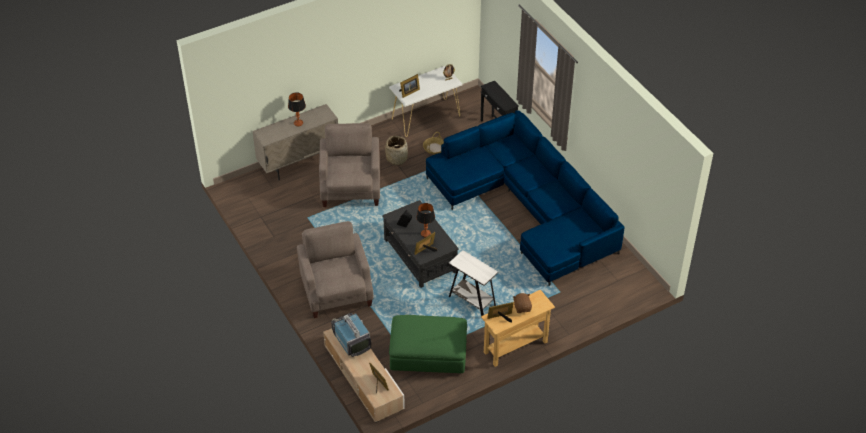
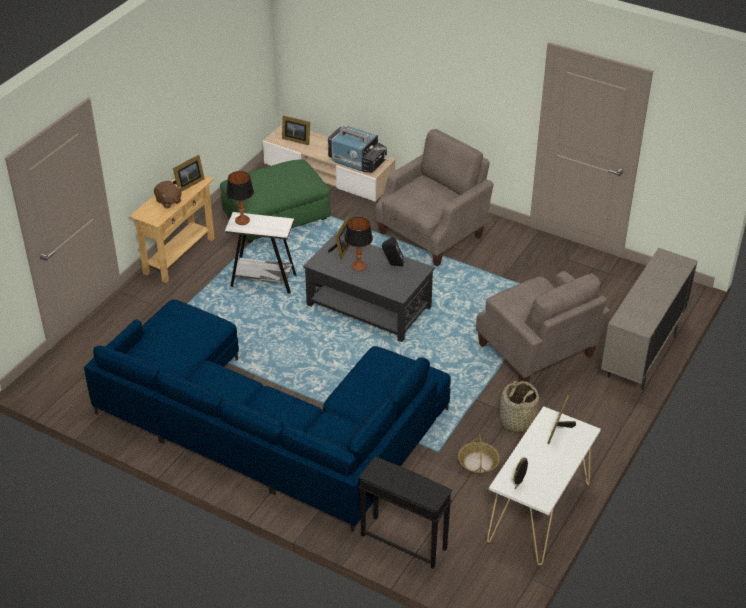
camera: 150 degrees right, 5 degrees down
(298, 123) = (651, 294): table lamp -> table lamp (242, 220)
(336, 291) = (433, 233): beige armchair -> beige armchair turned 90 degrees counterclockwise

